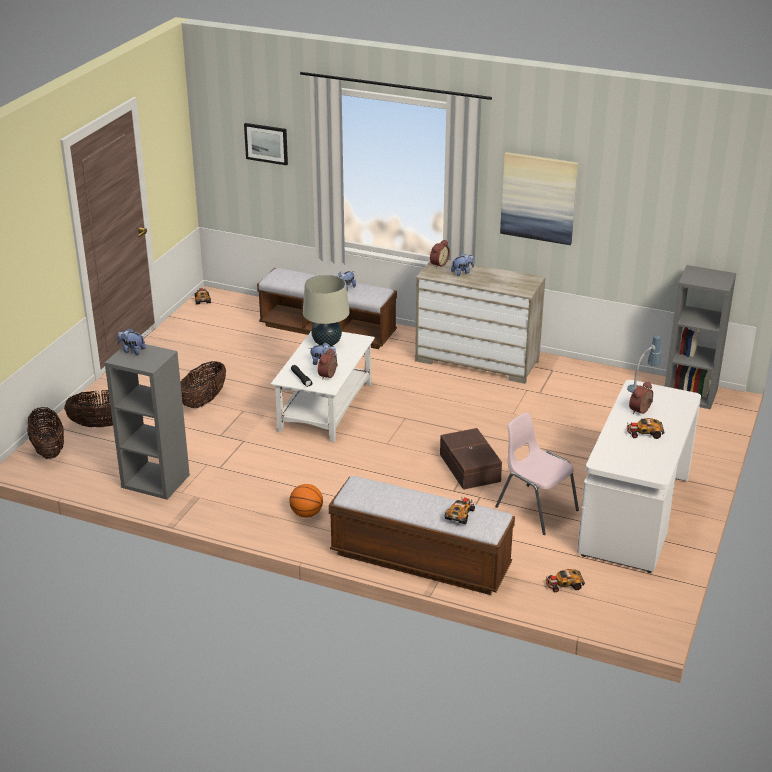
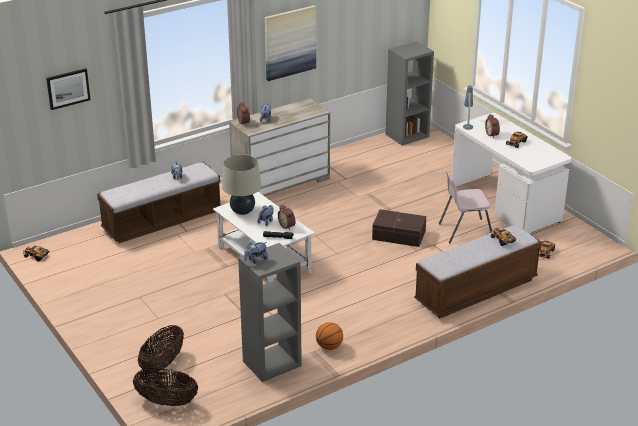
camera: 55 degrees left, 0 degrees up
(204, 401) = (189, 306): basket -> none
(306, 514) = (382, 313): basketball -> basketball (329, 346)

